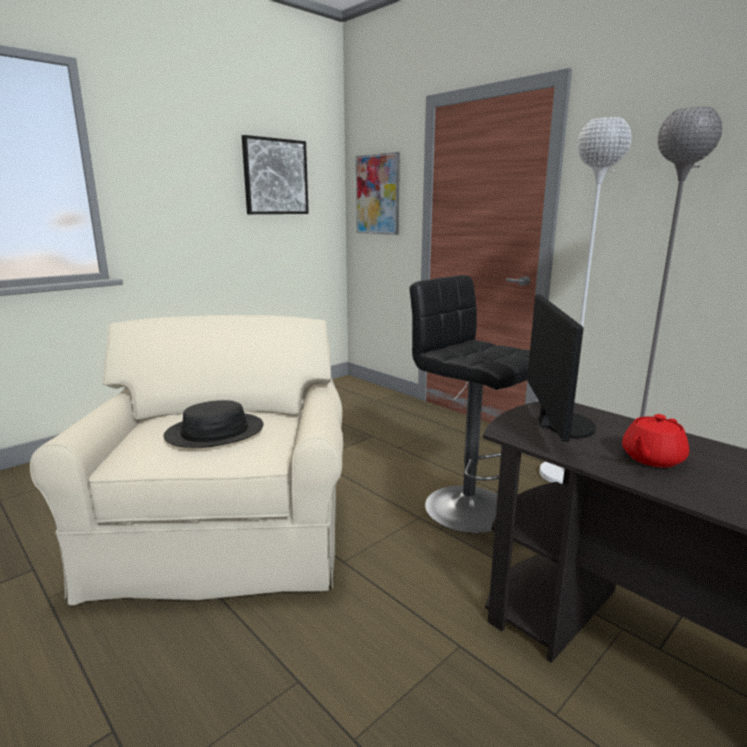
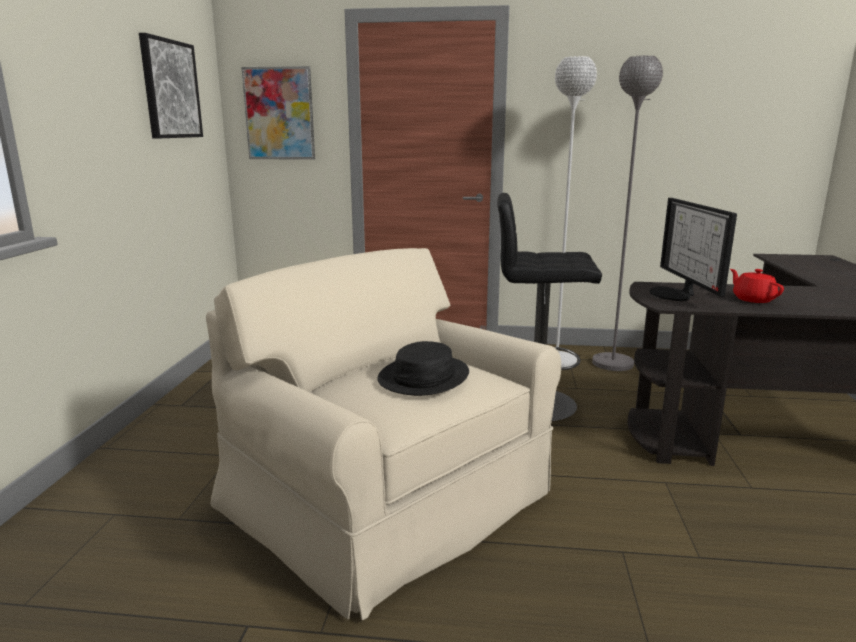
camera: 40 degrees left, 0 degrees up
(560, 423) = (675, 294): monitor -> monitor turned 150 degrees counterclockwise
(651, 458) = (753, 299): red teapot -> red teapot turned 150 degrees clockwise

